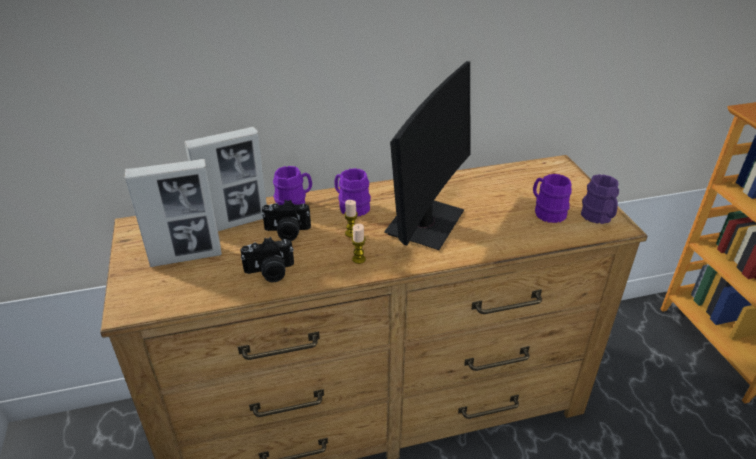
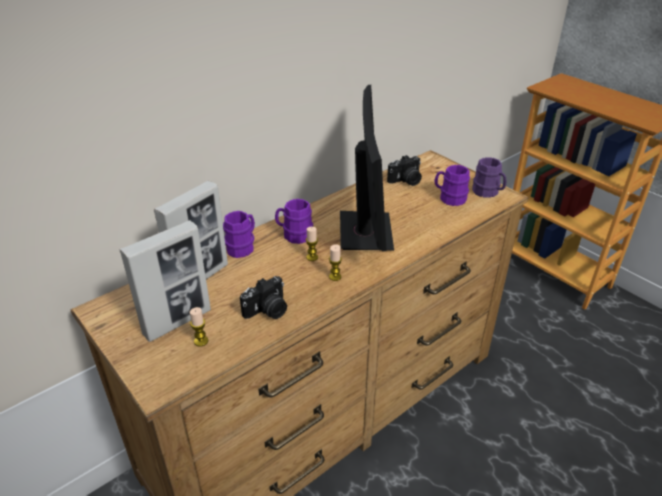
camera: 25 degrees left, 0 degrees up
(192, 281) = (201, 341): none -> candle
(287, 232) = (255, 272): camera -> camera (406, 181)

